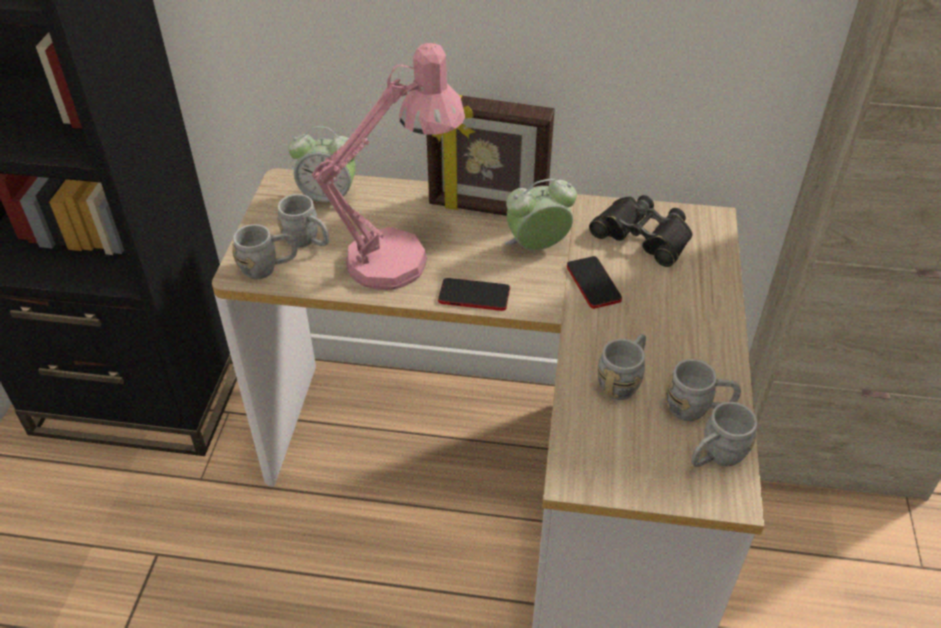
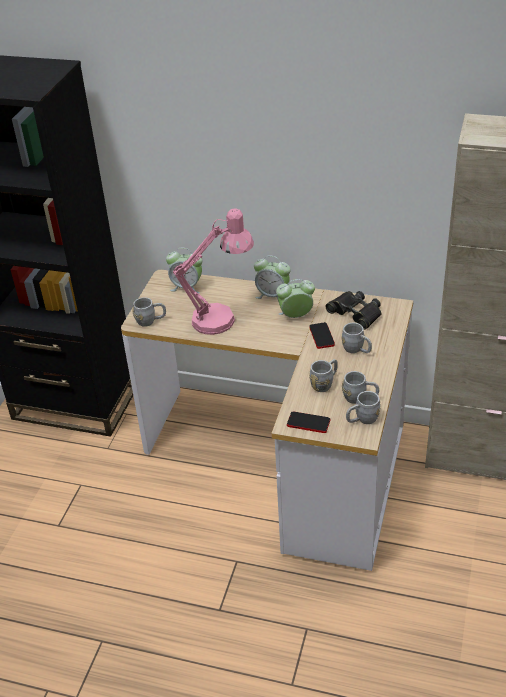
camera: 10 degrees right, 5 degrees down
(307, 241) = (172, 308): grey mug -> grey mug (357, 350)
(474, 295) = (256, 339): phone -> phone (308, 423)
(487, 209) = (272, 295): picture frame -> alarm clock

